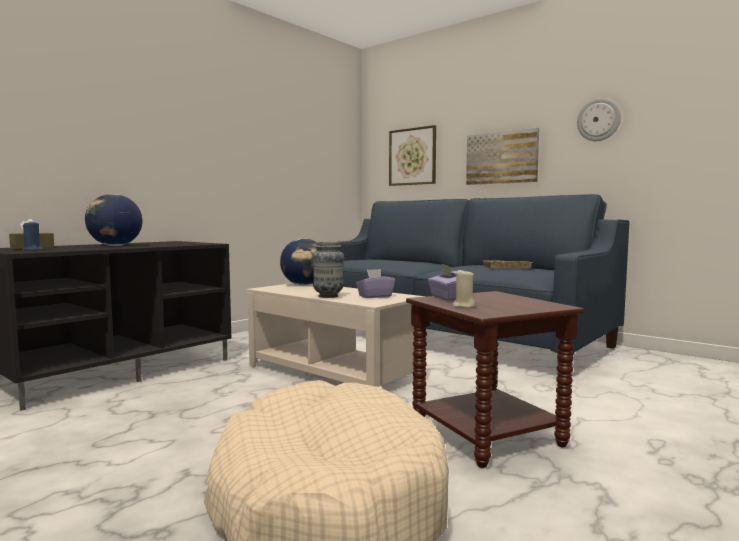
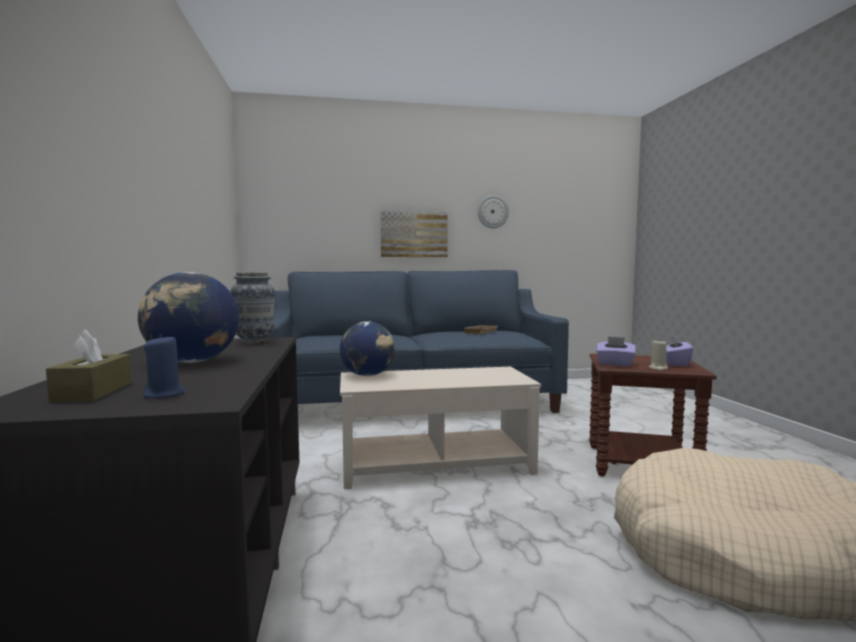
camera: 50 degrees left, 0 degrees up
(328, 296) = (458, 382): vase -> vase (254, 342)
(375, 296) = (486, 374): purple tissue box -> purple tissue box (675, 363)
(412, 156) = (313, 224): picture -> none

